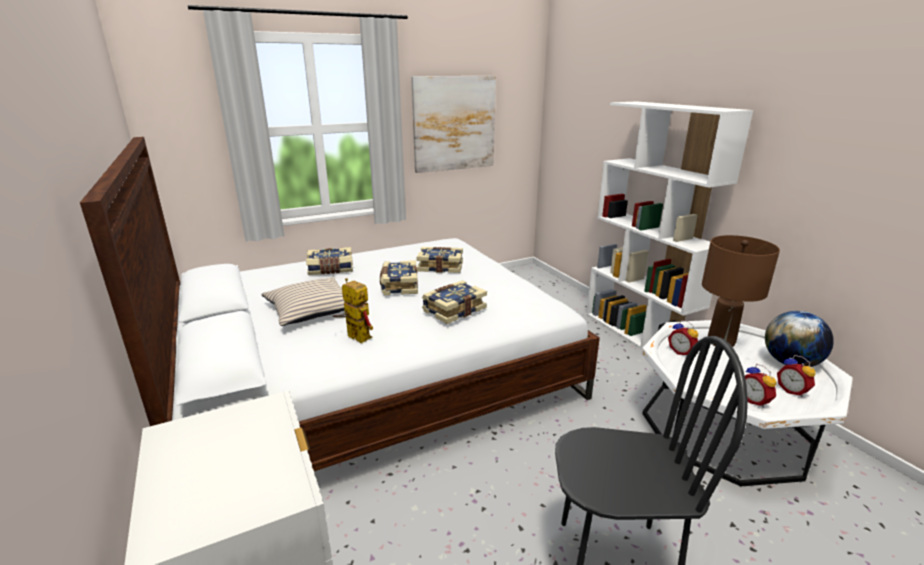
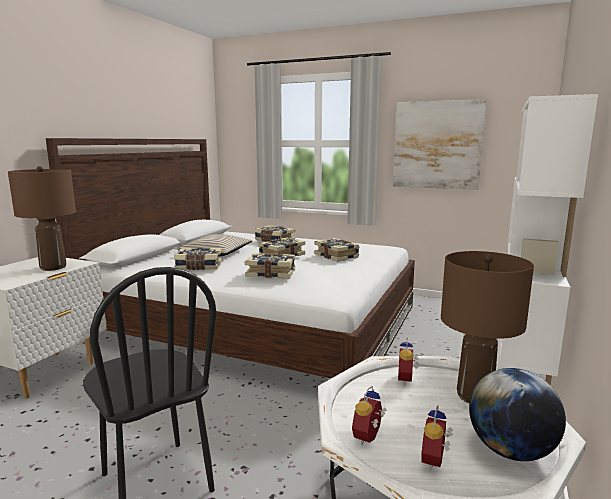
camera: 50 degrees right, 10 degrees down
(252, 434) = (53, 267): none -> brown table lamp
(354, 336) = (199, 267): toy robot -> book

